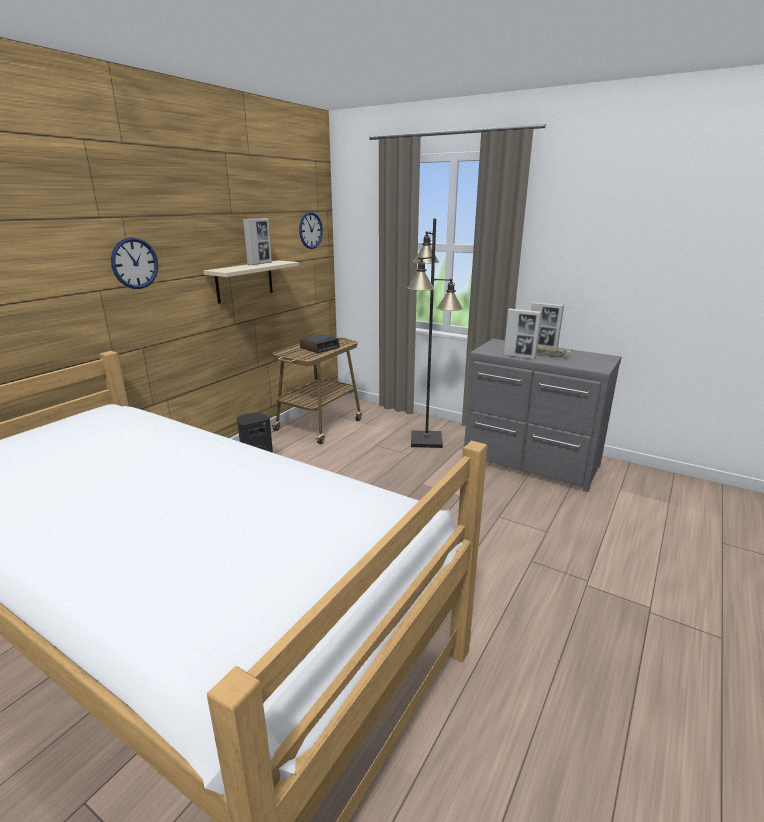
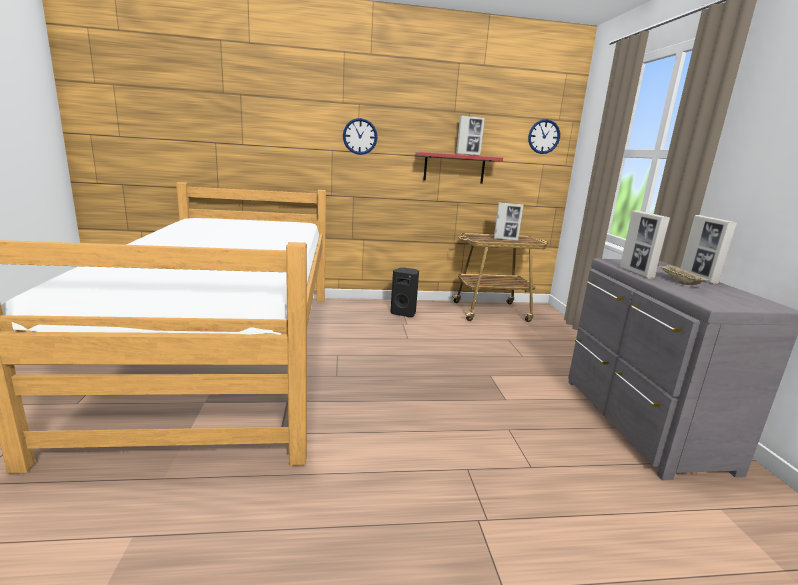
camera: 50 degrees right, 5 degrees down
(244, 281) = (454, 168): beige shelf -> red shelf
(319, 348) = (505, 239): alarm clock -> picture frame
(426, 440) = (561, 356): black floor lamp -> none

